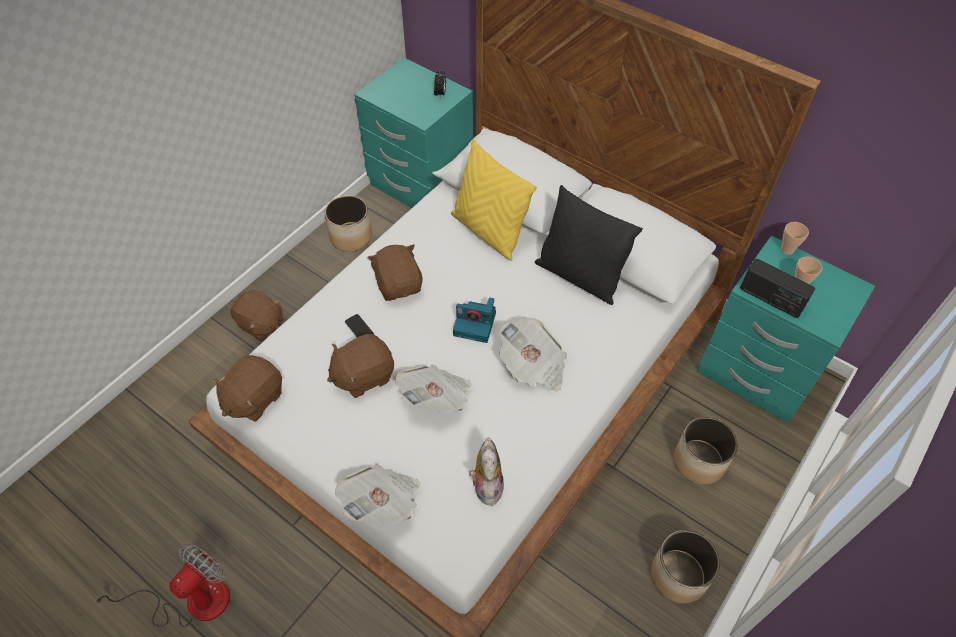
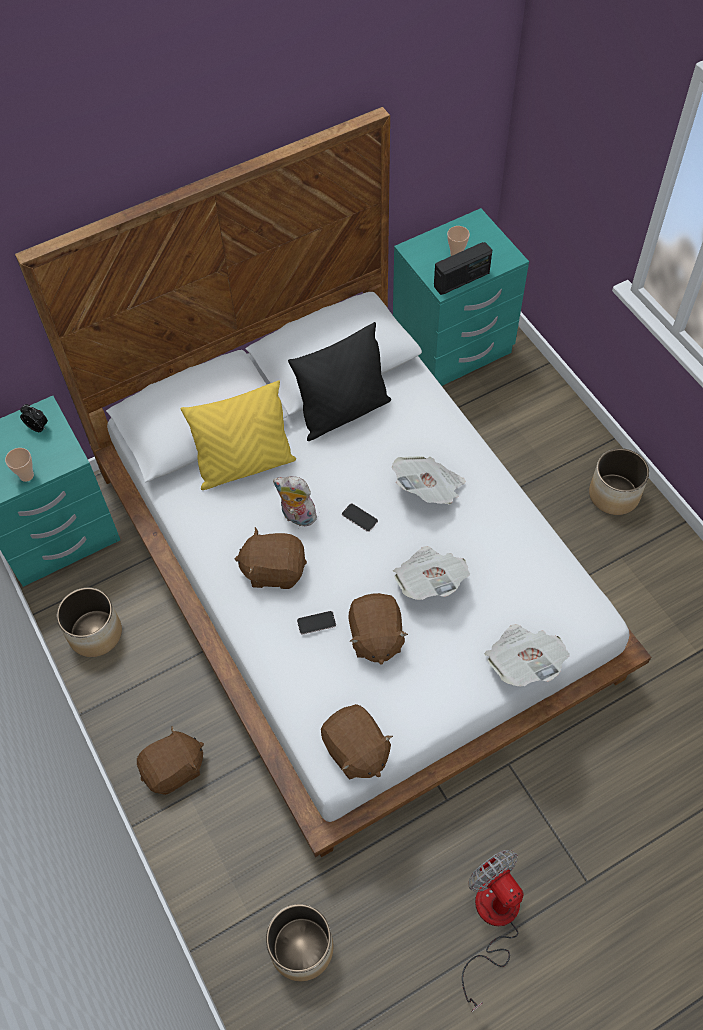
camera: 65 degrees left, 5 degrees up
(476, 324) = (359, 518): camera -> phone
(486, 486) = (537, 573): plush toy -> plush toy (297, 517)
(699, 462) = (520, 432): planter -> planter (302, 948)
(787, 250) = (416, 243): cup -> cup (26, 475)

